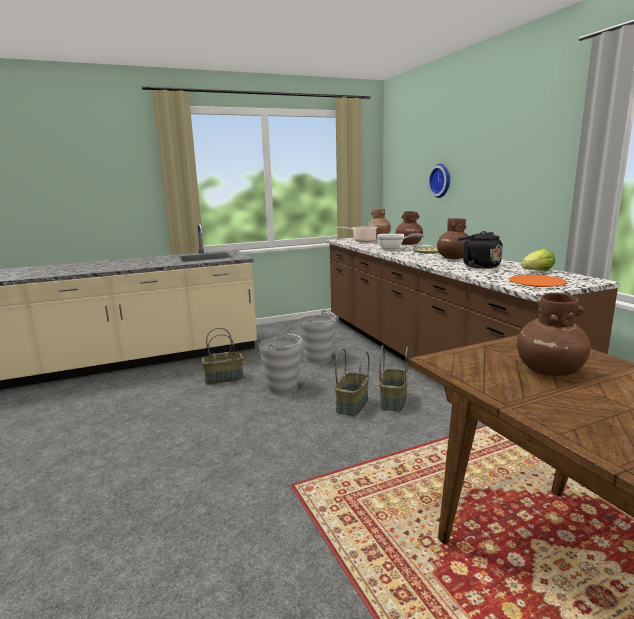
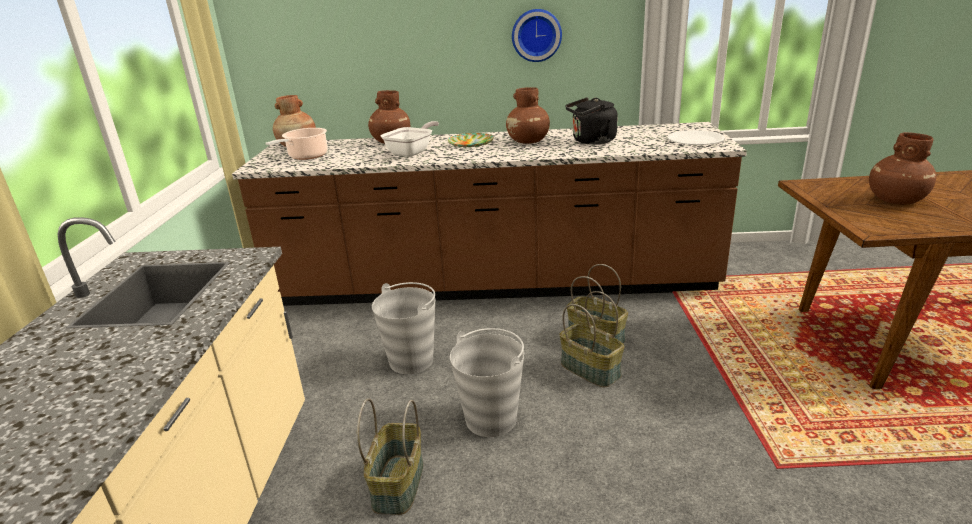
camera: 65 degrees left, 10 degrees up
(441, 180) = (396, 38): wall clock -> wall clock (536, 35)
(536, 282) = (695, 140): orange plate -> white plate
(537, 271) = (644, 131): lettuce -> none

